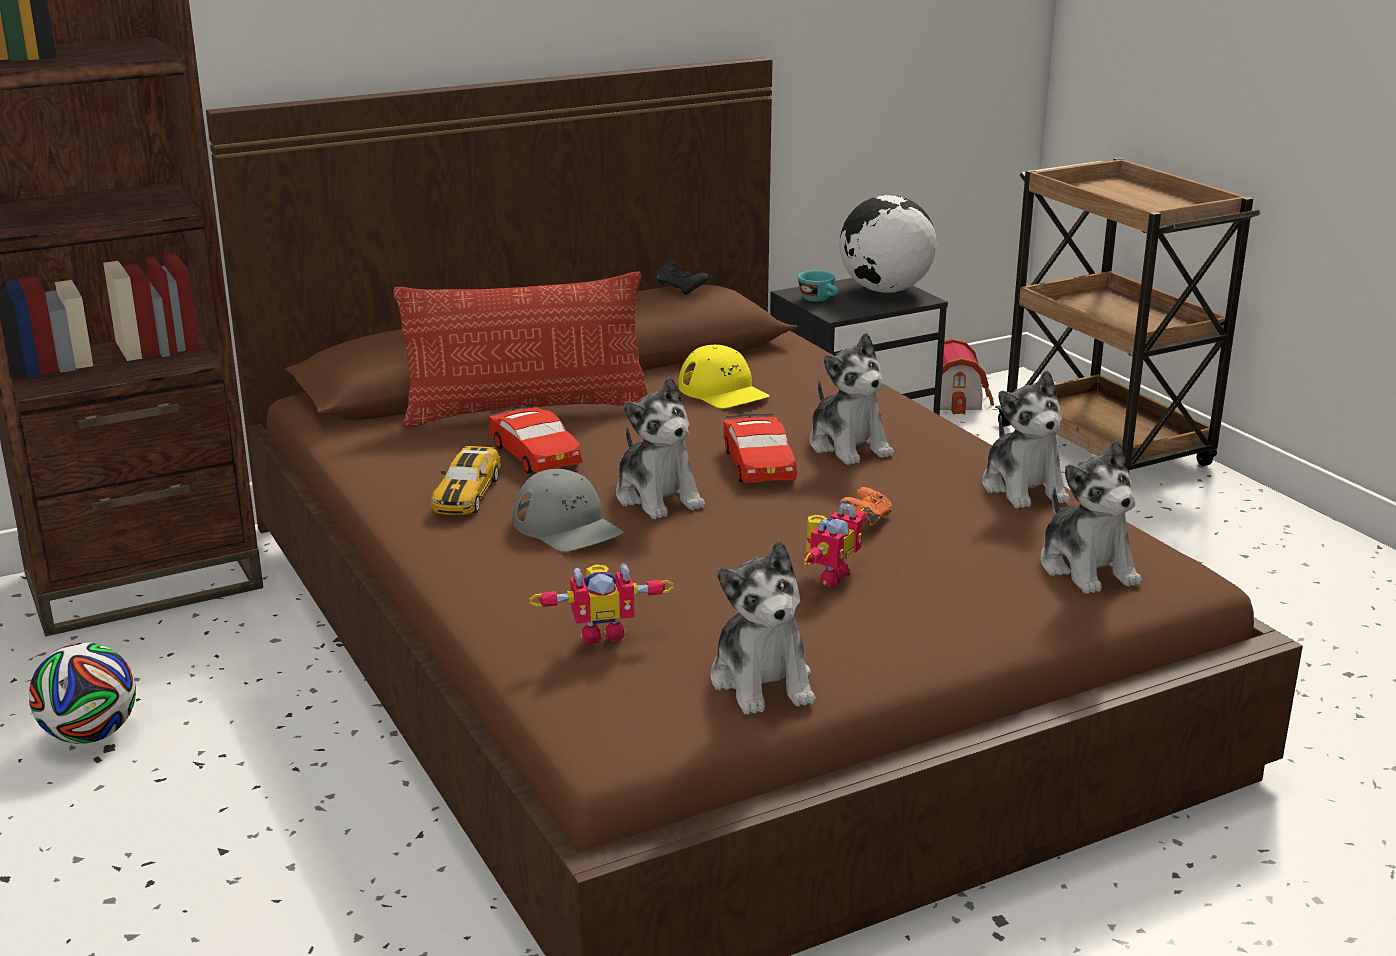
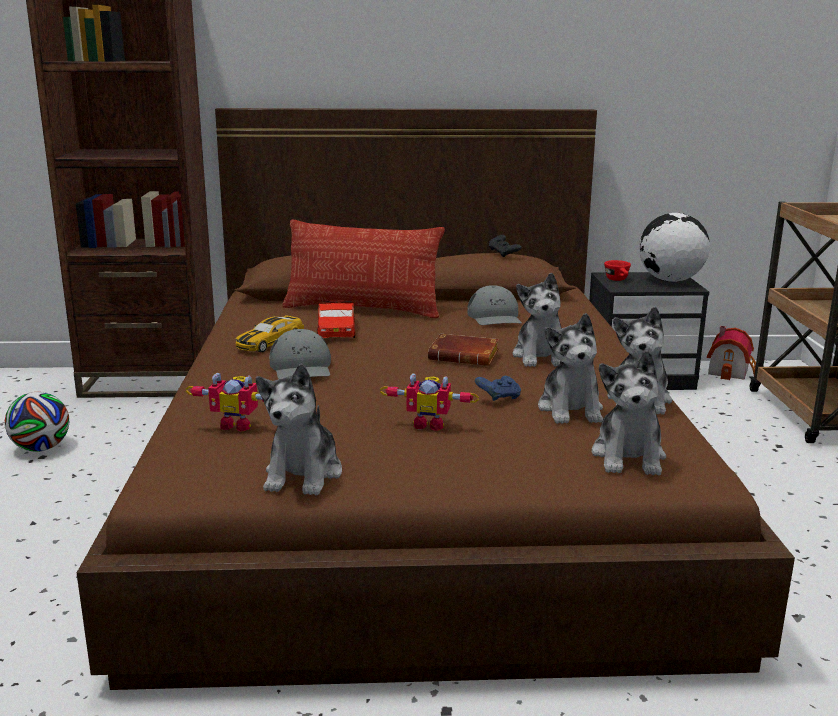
camera: 25 degrees right, 5 degrees down
(658, 497) = (377, 362): plush toy -> plush toy (571, 409)
(723, 391) = (495, 317): yellow cap -> grey cap
(759, 464) = (466, 356): red toy car -> brown book
(820, 300) = (618, 280): turquoise cup -> red cup
(827, 576) = (429, 424): toy robot -> toy robot turned 45 degrees clockwise
(866, 520) = (498, 399): orange game controller -> blue game controller

